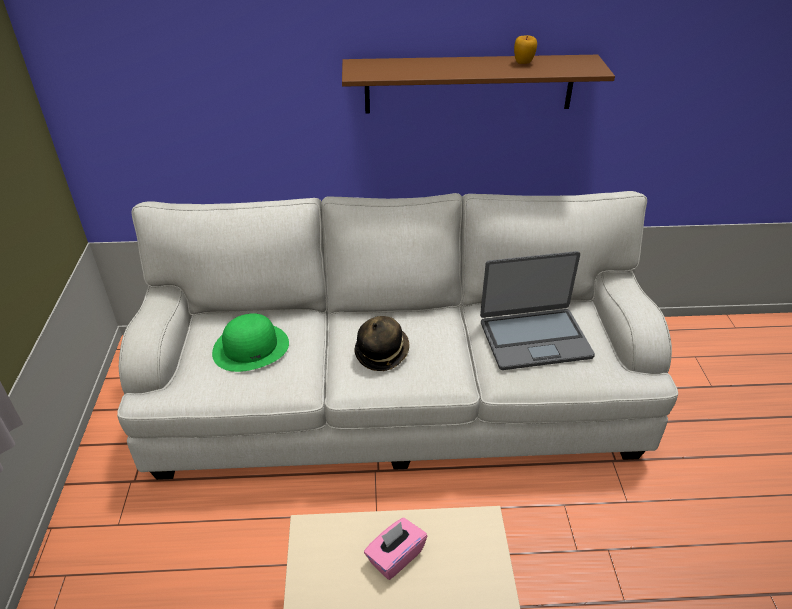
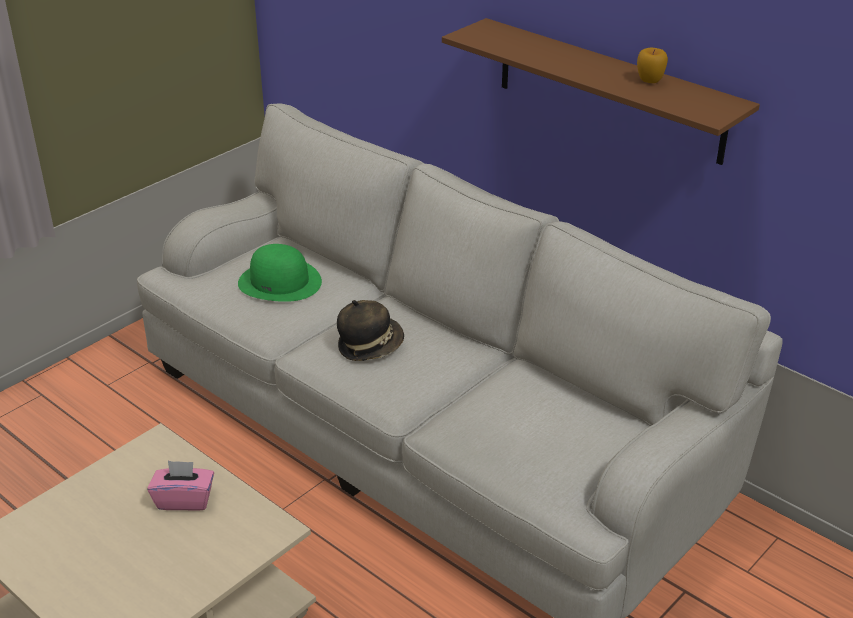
camera: 45 degrees right, 5 degrees down
(534, 338) = (528, 420): laptop -> none

